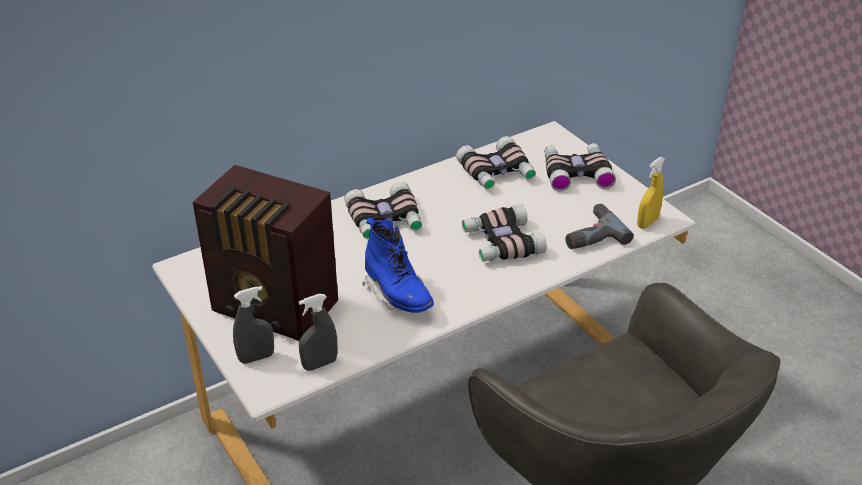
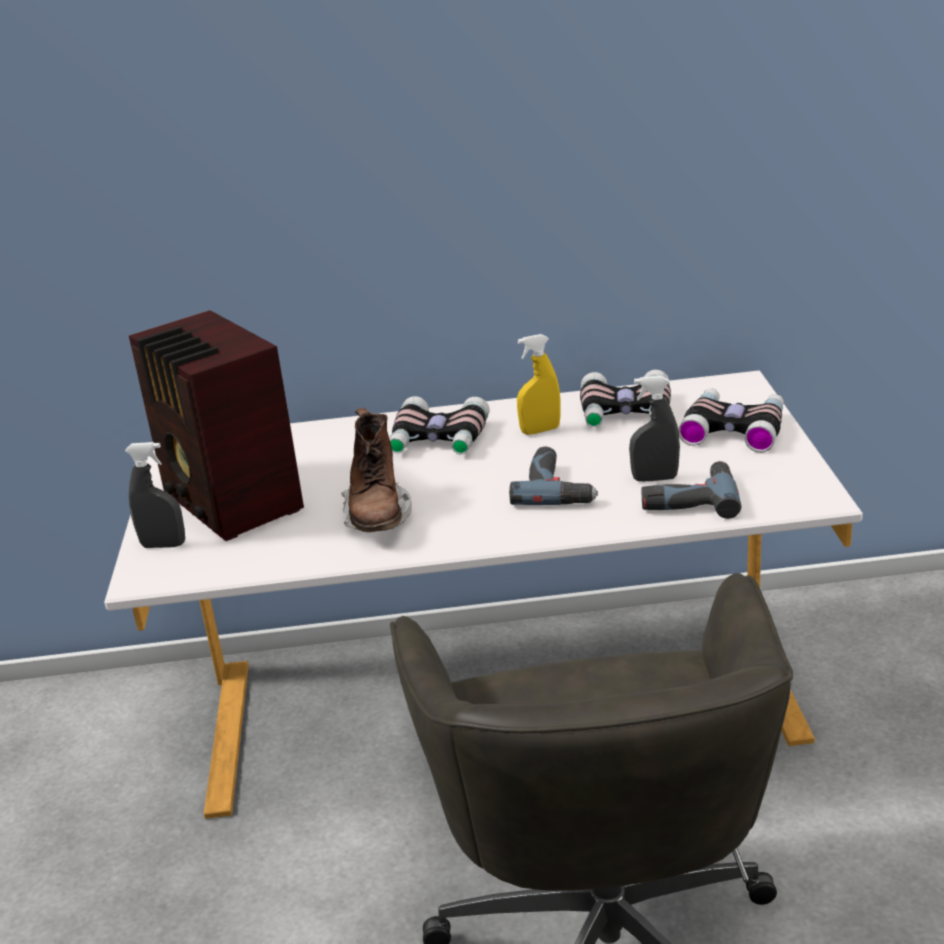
camera: 30 degrees right, 10 degrees down
(320, 364) = (222, 566): grey spray bottle -> grey spray bottle (655, 479)
(398, 295) = (377, 517): blue boot -> brown boot
(501, 243) = (558, 487): binoculars -> power drill
(647, 223) = (785, 500): yellow spray bottle -> yellow spray bottle (540, 430)

